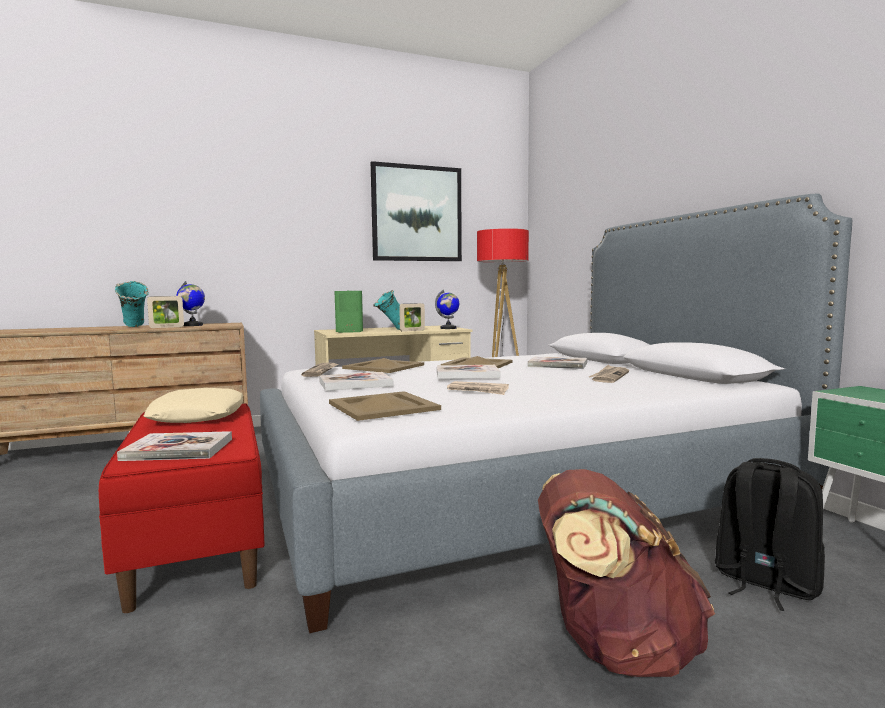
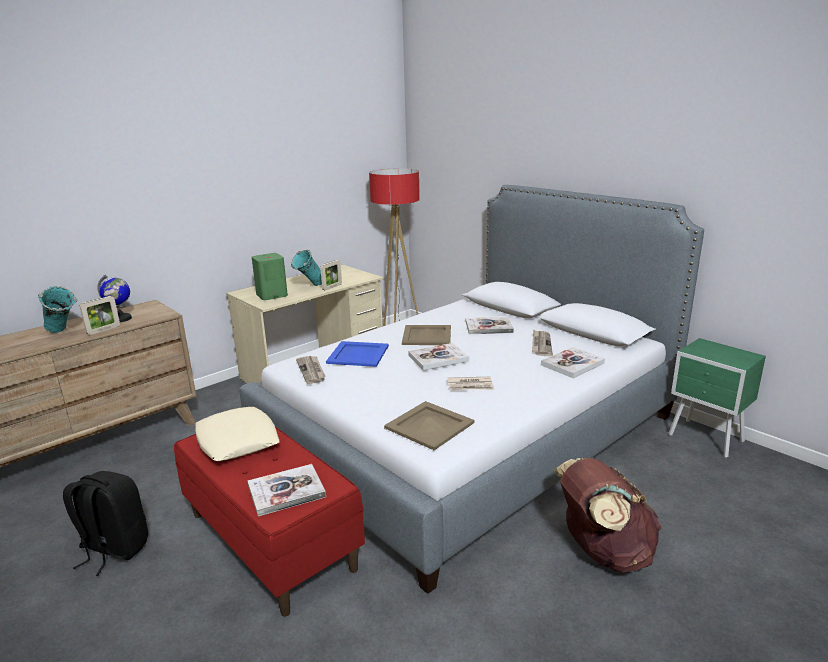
camera: 20 degrees left, 15 degrees up
(355, 384) = (366, 389): book -> book (572, 364)
(384, 367) = (358, 354): beige tray -> blue tray
(417, 213) = (309, 157): picture -> none
(448, 328) = (358, 276): globe -> none
(764, 583) = (659, 484): black backpack -> black backpack (114, 549)

